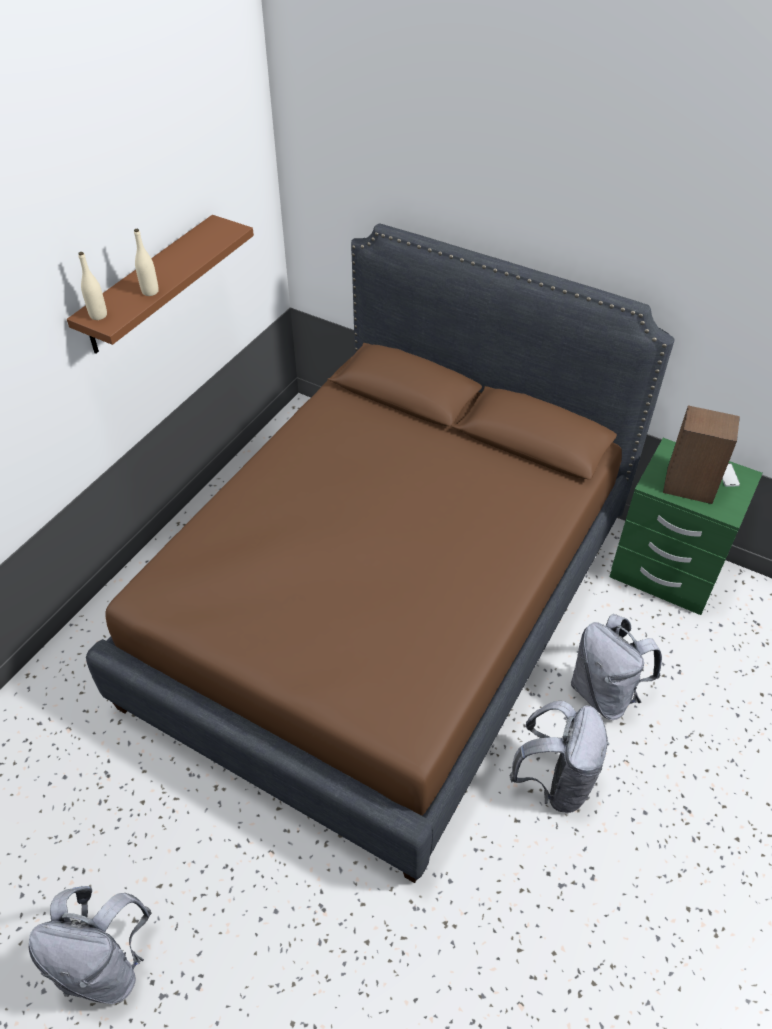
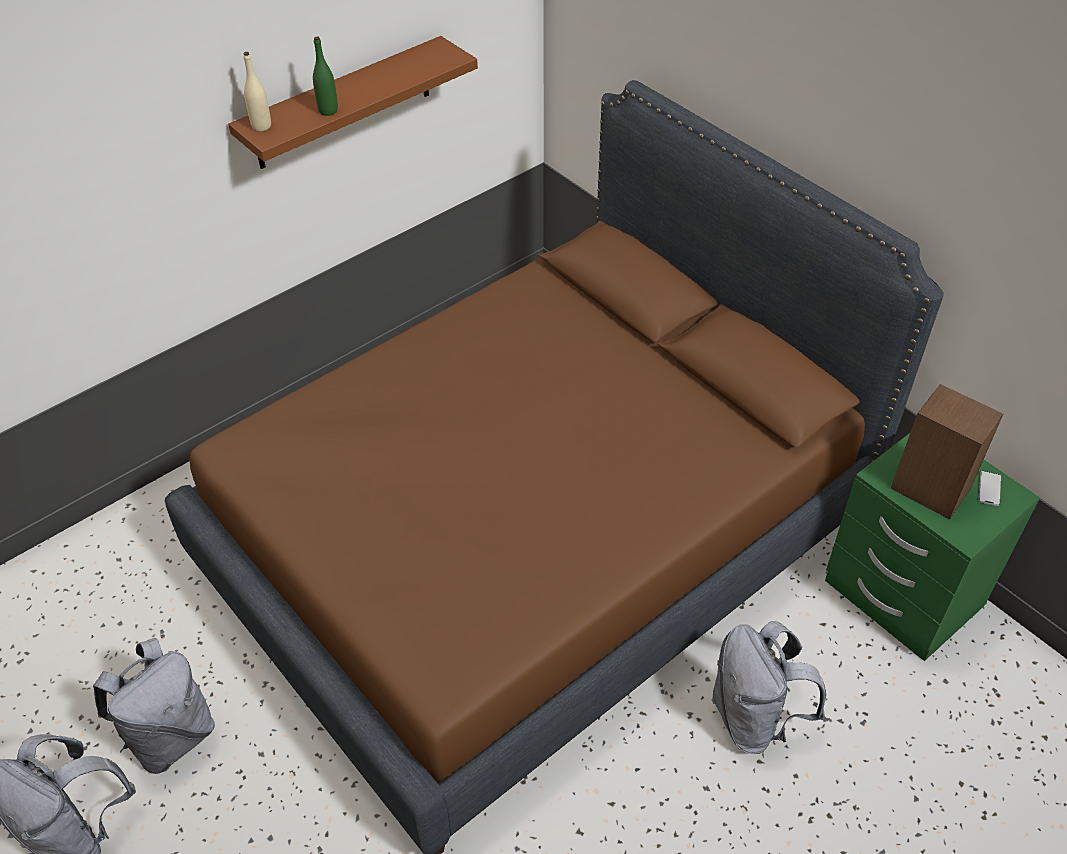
camera: 20 degrees right, 0 degrees up
(150, 291) = (328, 111): beige bottle -> green bottle
(555, 781) = (646, 802): grey backpack -> grey backpack (171, 736)

